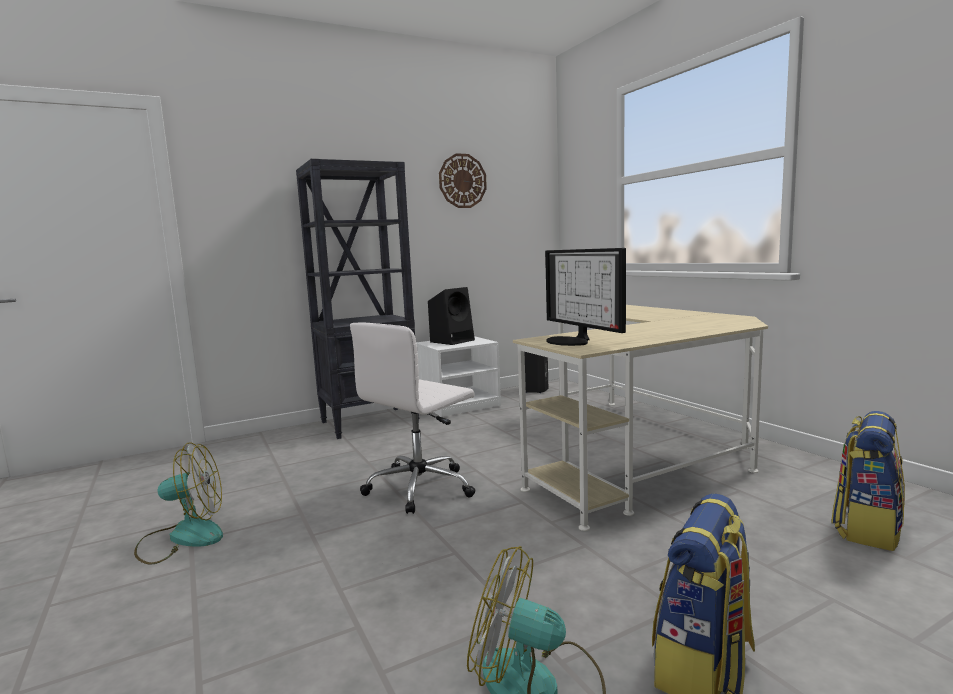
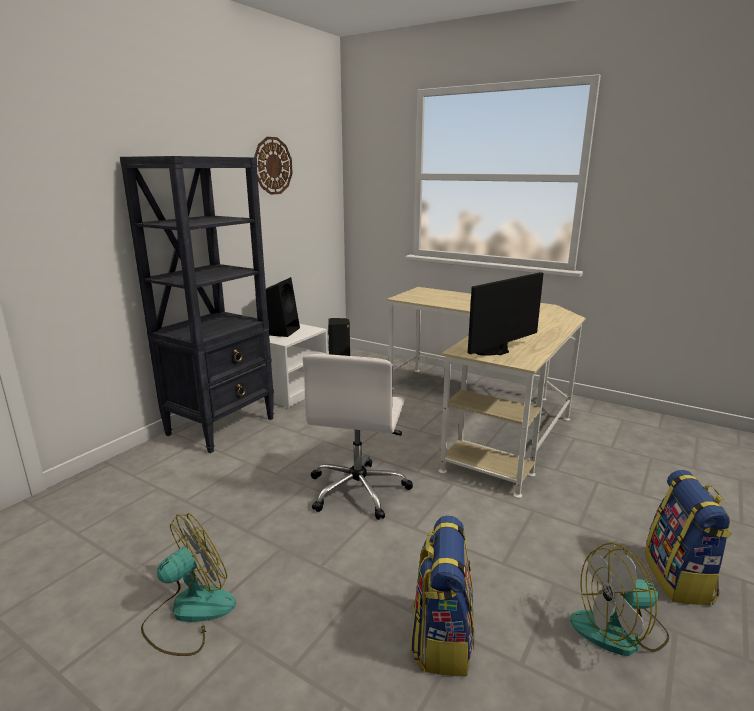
camera: 30 degrees left, 10 degrees up
(572, 341) = (493, 351): monitor -> monitor turned 105 degrees clockwise
(866, 528) = (660, 452): backpack -> backpack (441, 638)

